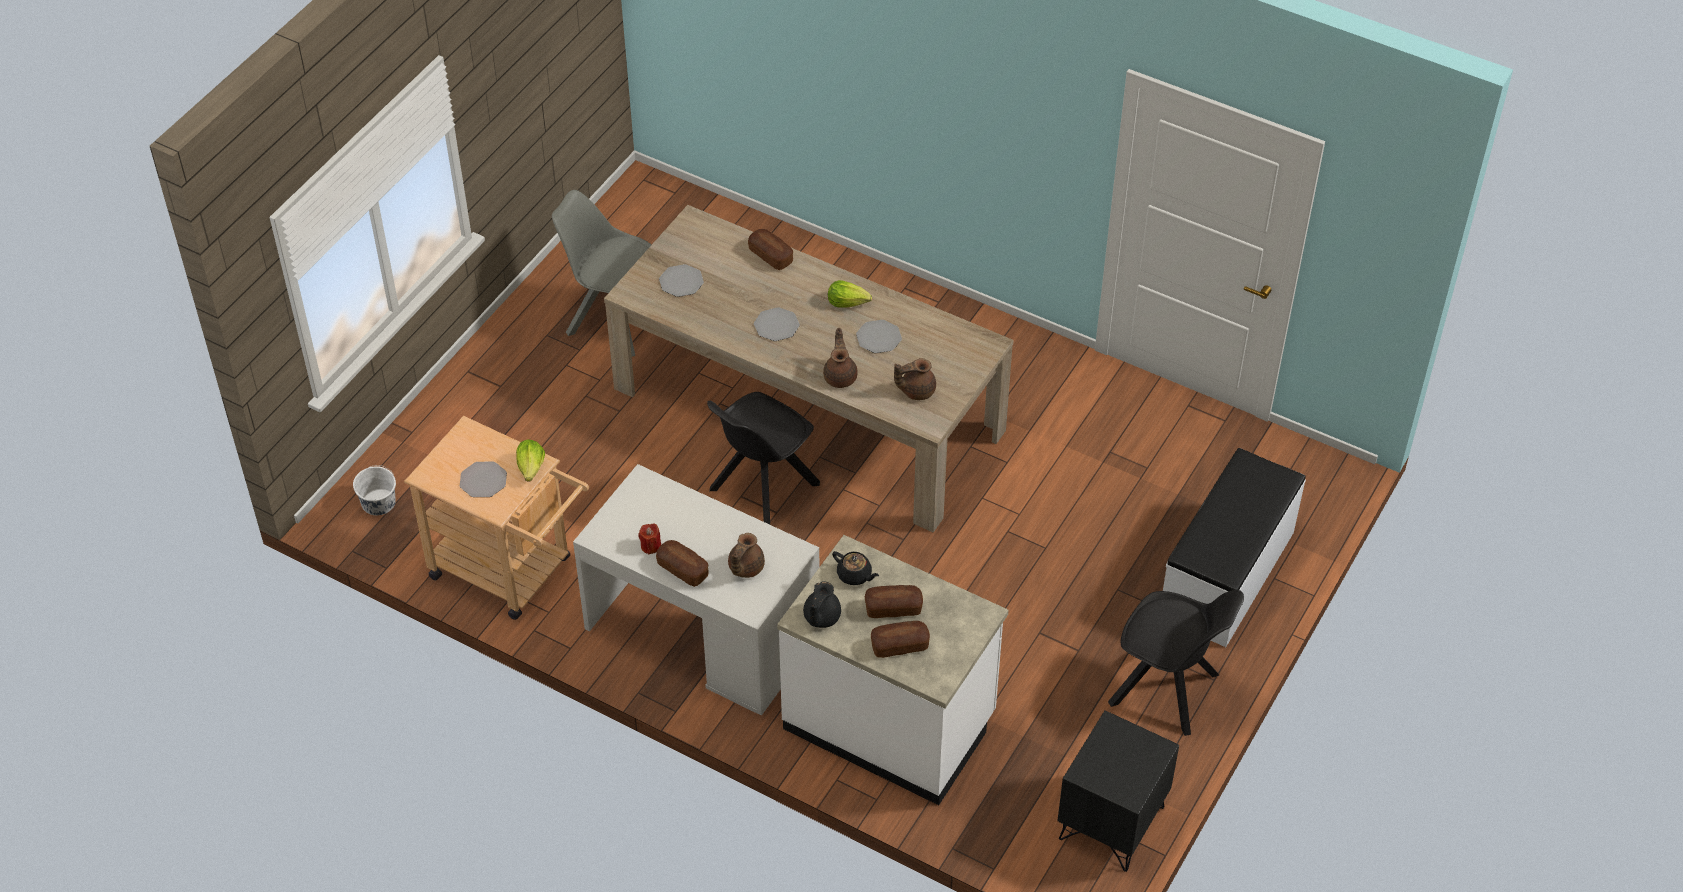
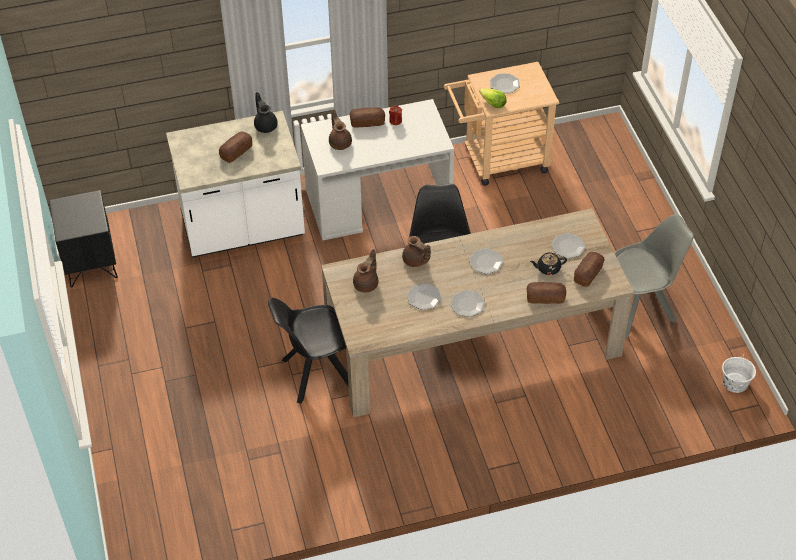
camera: 135 degrees right, 0 degrees up
(378, 503) = (600, 143): white bucket -> white bucket (735, 382)
(847, 302) = (467, 304): lettuce -> plate
(855, 575) = (272, 152): black teapot -> black teapot (548, 268)
(899, 645) = (214, 139): bread -> bread (588, 274)
(1167, 690) = (119, 342): black chair -> black chair (315, 373)
(1228, 575) = (141, 430): white bench -> none

